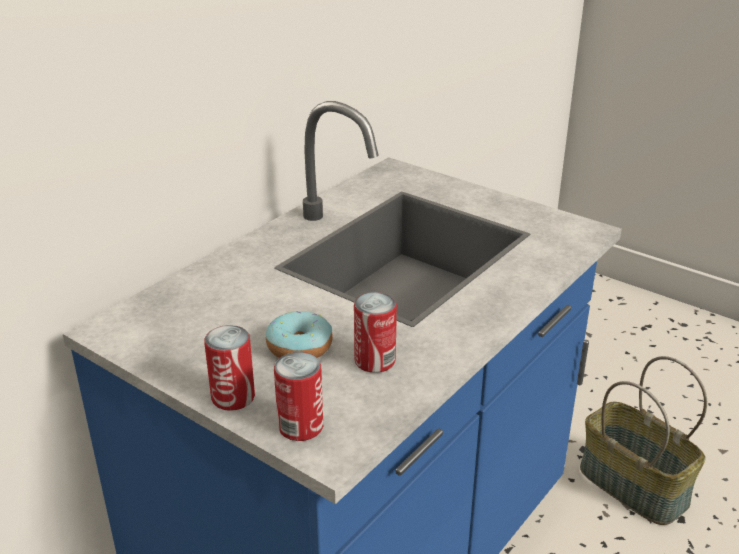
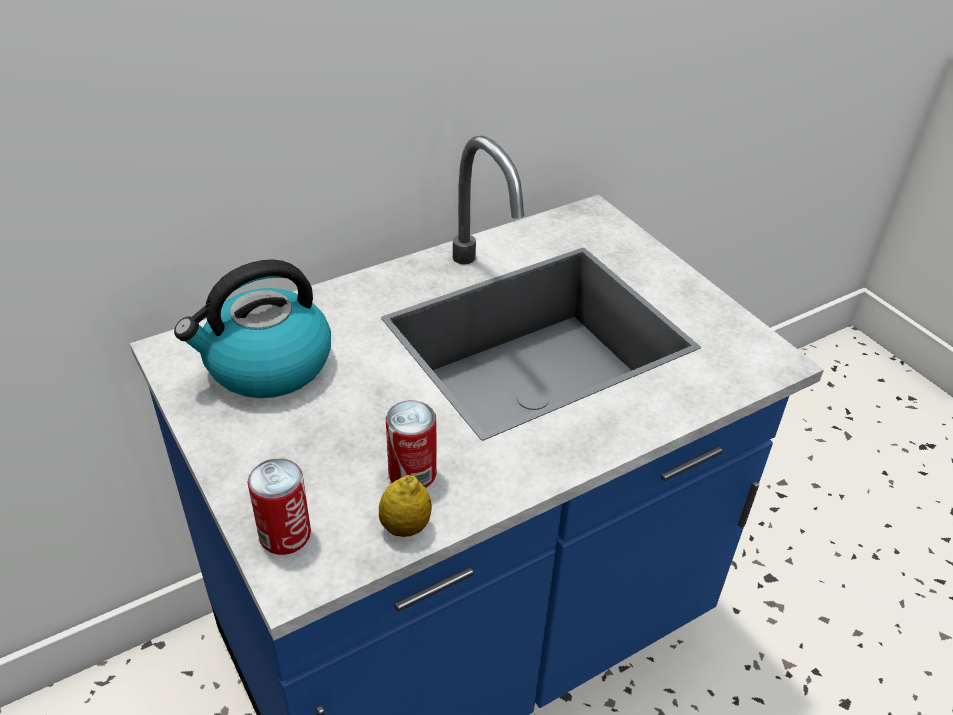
camera: 20 degrees right, 10 degrees up
(200, 320) = (267, 365): none -> kettle
(233, 397) = (241, 474): can -> none
(299, 347) = (345, 431): donut -> none
(394, 395) = (405, 527): none -> lemon
(631, 486) = (804, 642): basket -> none

